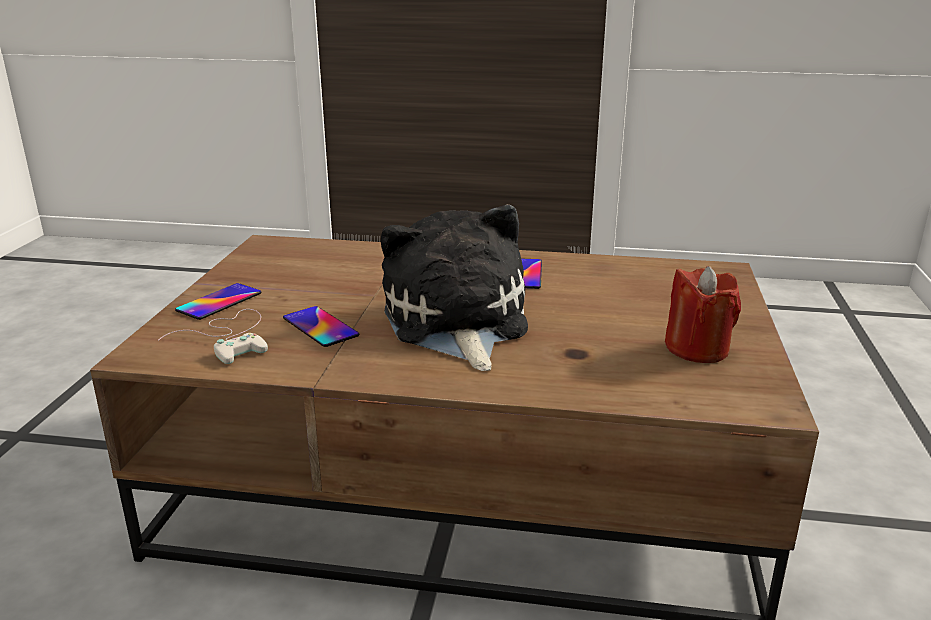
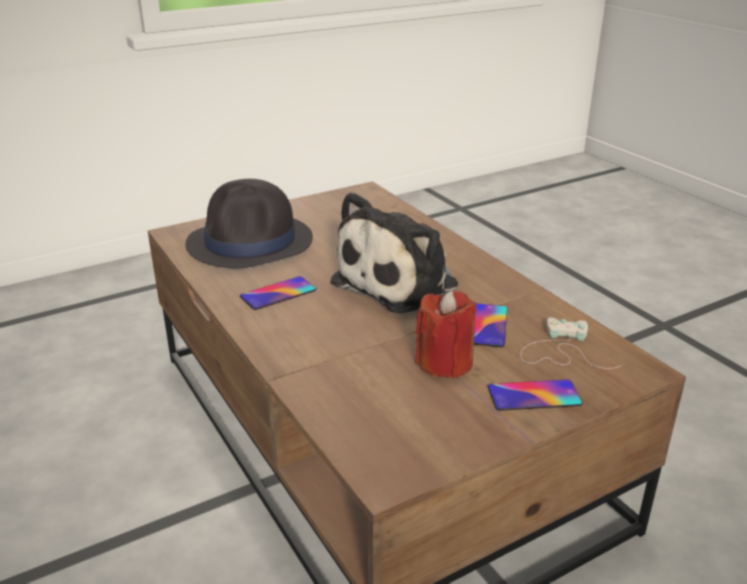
camera: 130 degrees left, 5 degrees up
(654, 291) = (251, 243): none -> black hat
(697, 349) = (326, 214): red candle -> red candle (445, 362)

